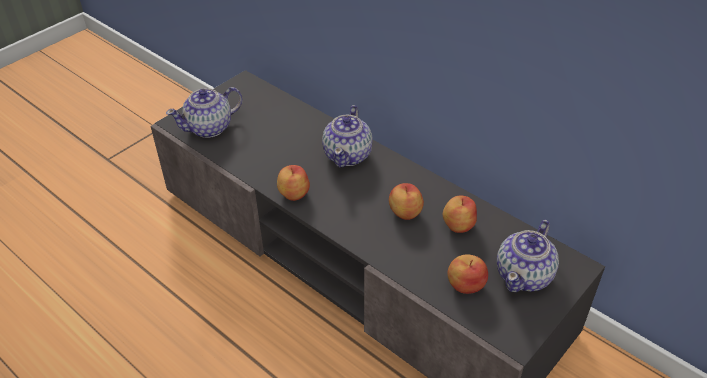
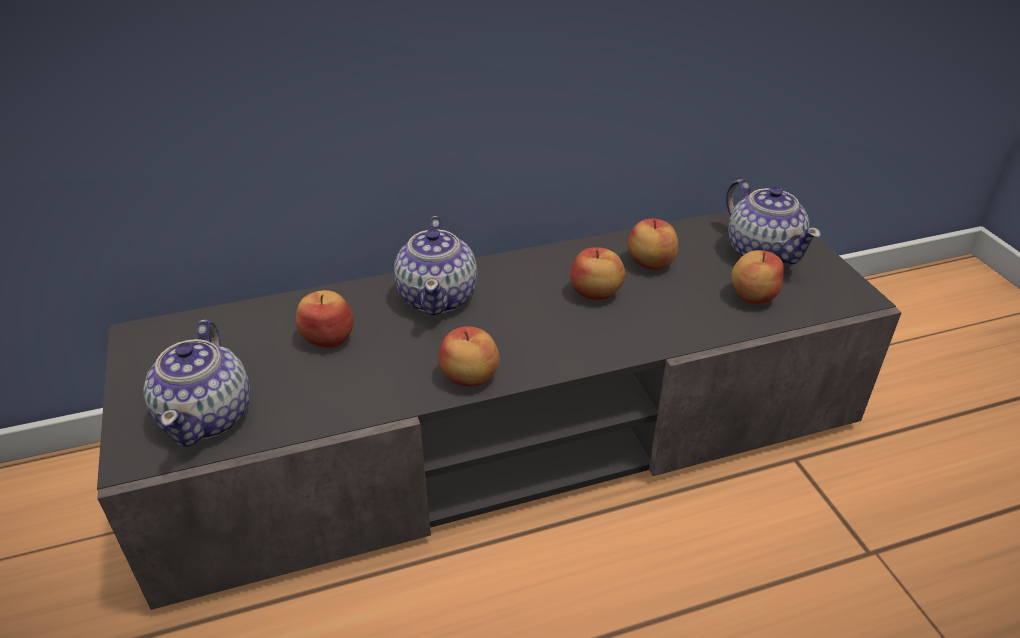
camera: 60 degrees left, 5 degrees down
(286, 134) = (328, 337): none -> apple
(348, 155) = (438, 297): teapot -> teapot turned 45 degrees clockwise

